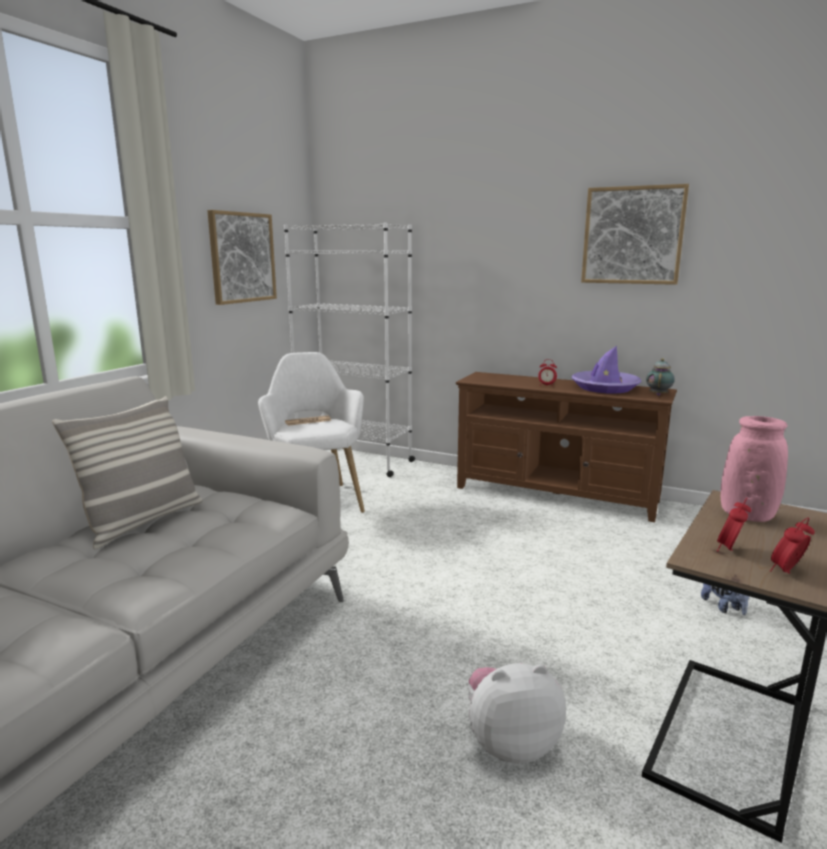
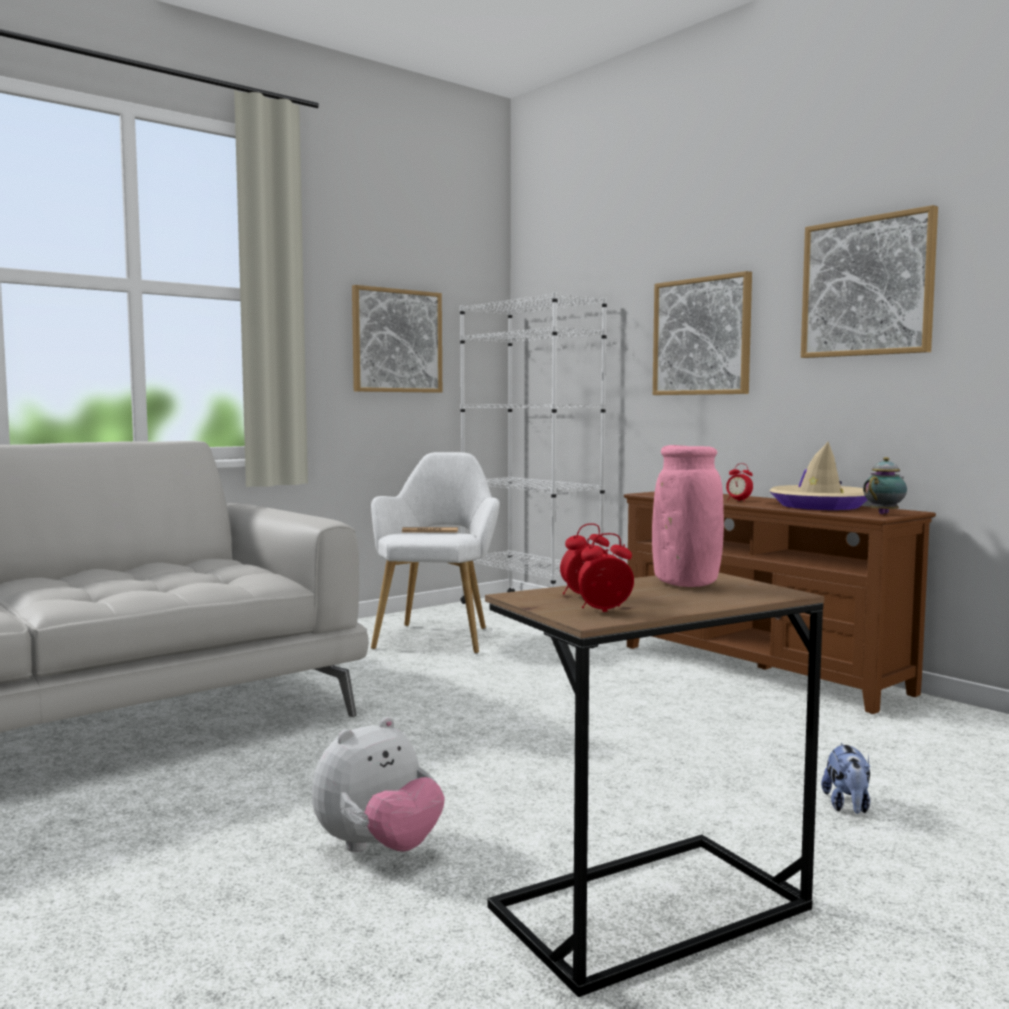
camera: 25 degrees right, 10 degrees down
(143, 521) = (143, 572): pillow -> none
(496, 261) = (702, 336): none -> picture
(510, 742) = (378, 848): plush toy -> plush toy turned 120 degrees clockwise
(604, 388) = (819, 506): purple hat -> beige hat

